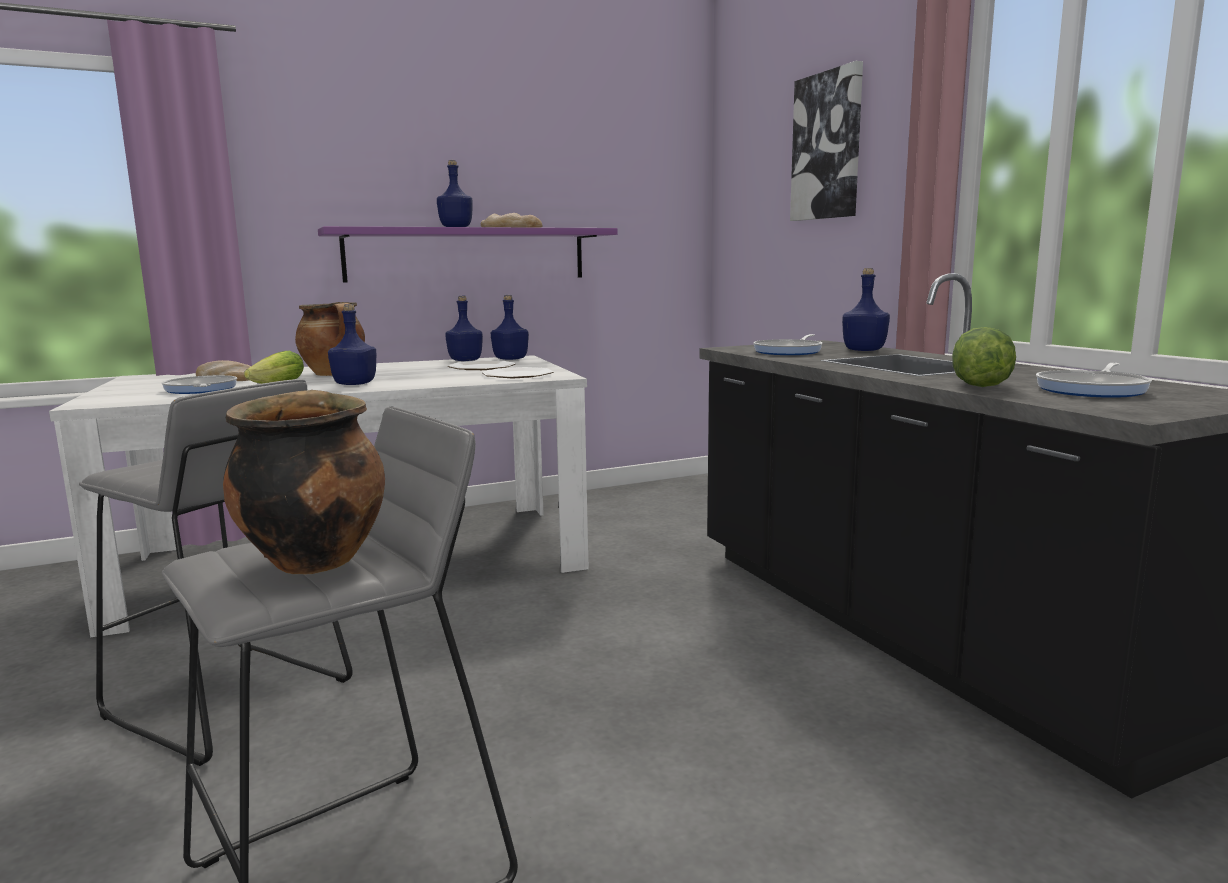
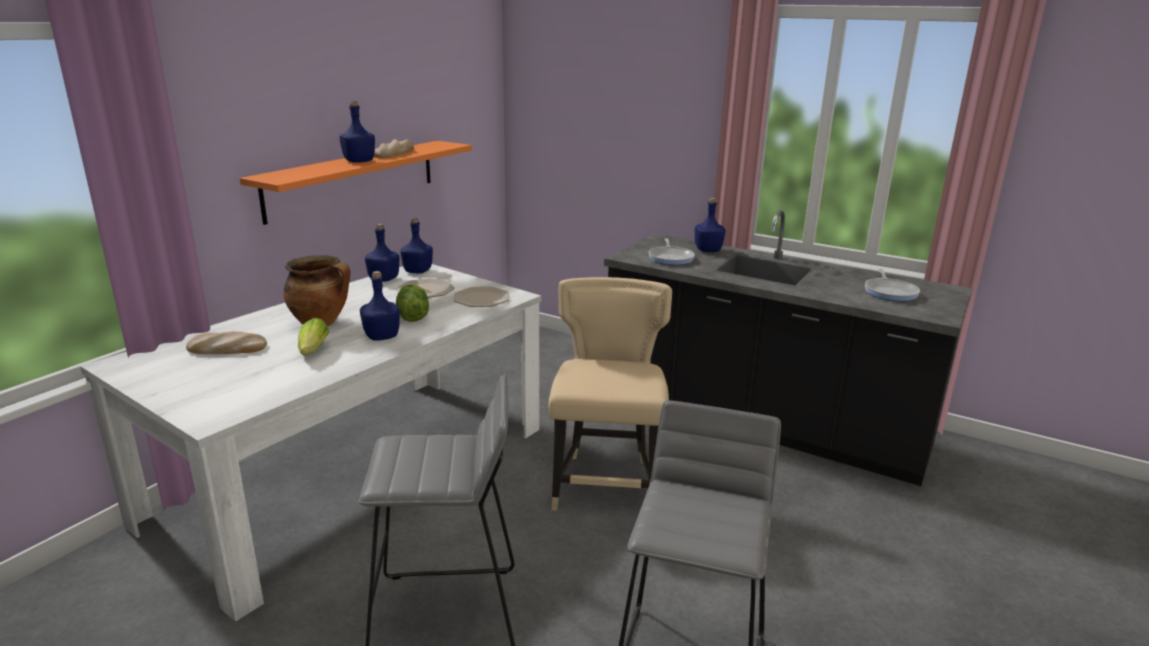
camera: 35 degrees left, 10 degrees up
(200, 390) = (259, 374): frying pan -> none
(313, 559) = (710, 512): cooking pot -> none
(468, 254) = (353, 179): purple shelf -> orange shelf
(585, 637) = (607, 484): none -> beige chair
(827, 146) = (636, 88): picture -> none
(978, 385) = (841, 295): lettuce -> lettuce (412, 317)

